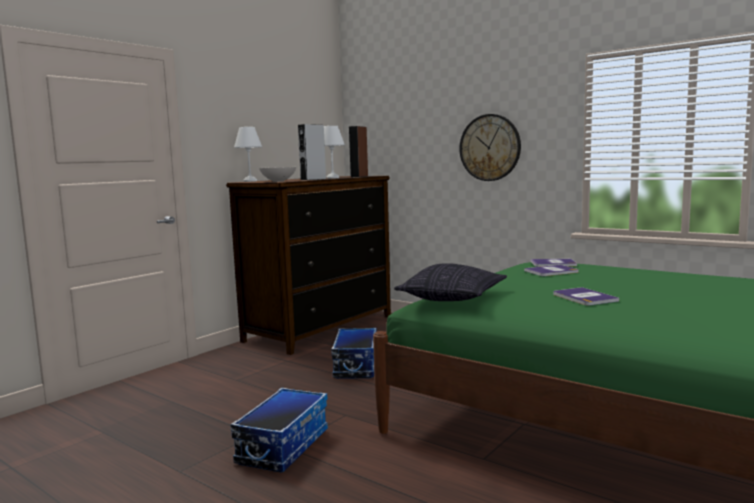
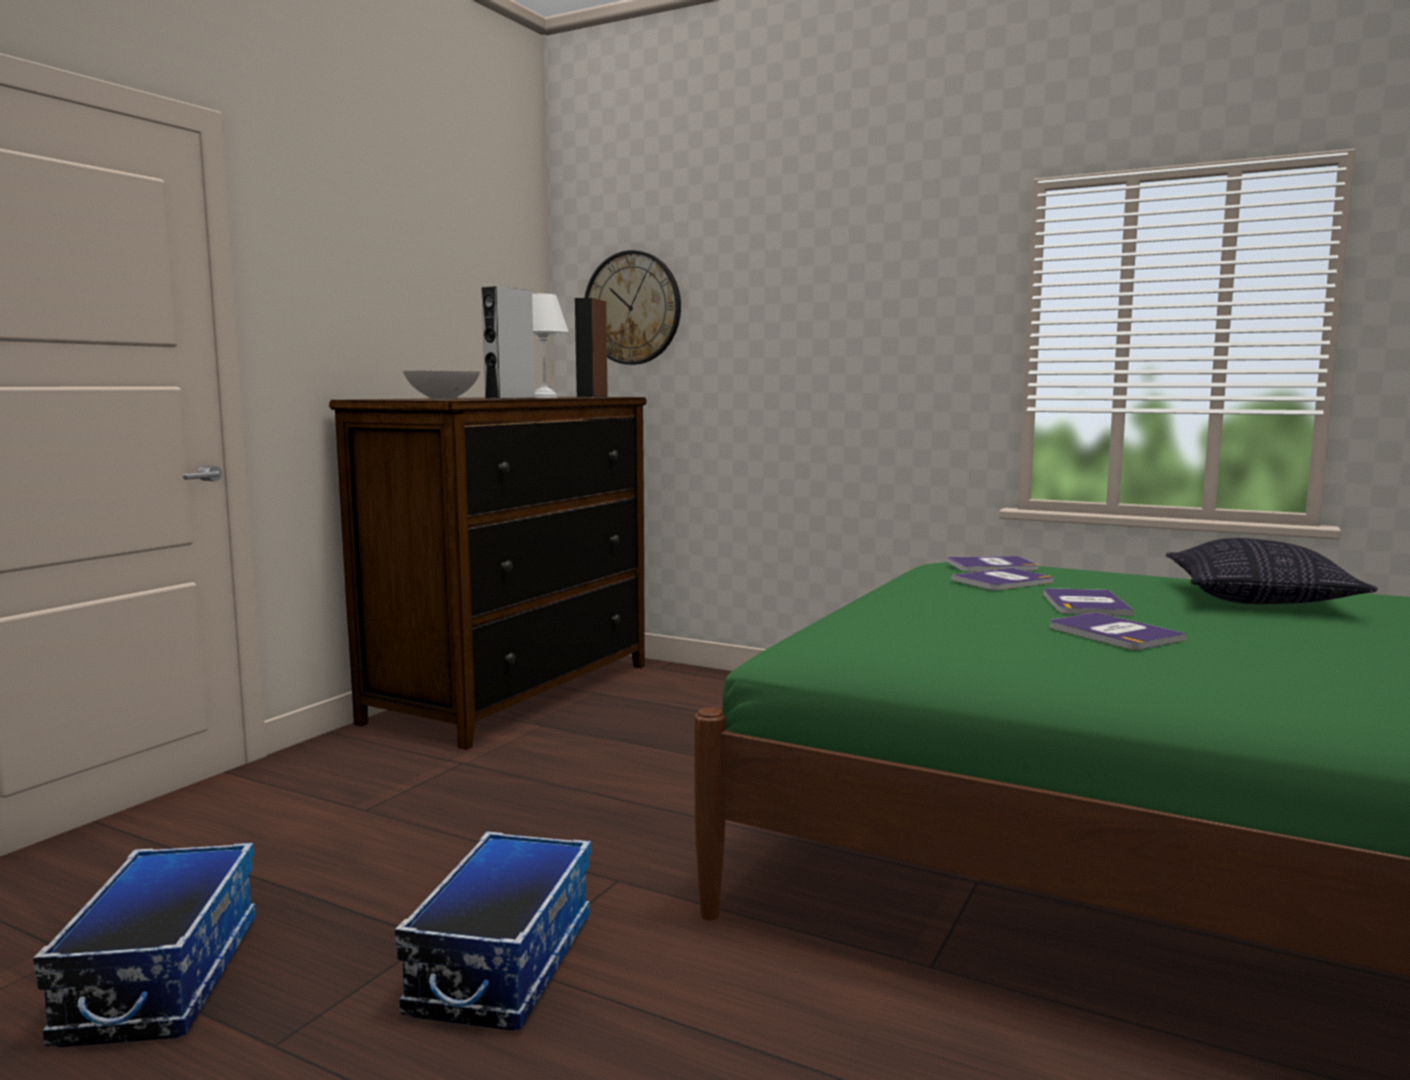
camera: 10 degrees left, 0 degrees up
(250, 181) = (378, 398): white table lamp -> none
(355, 366) = (605, 770): storage box -> storage box (160, 979)
(452, 298) = (853, 637): pillow -> pillow (1260, 600)
(490, 147) = (845, 348): wall clock -> wall clock (632, 308)
(584, 283) = (1085, 604): none -> book

